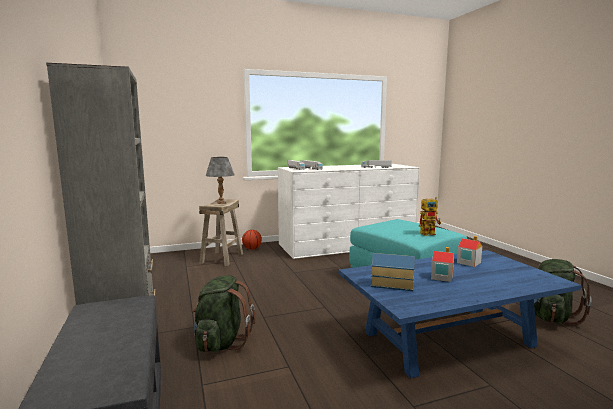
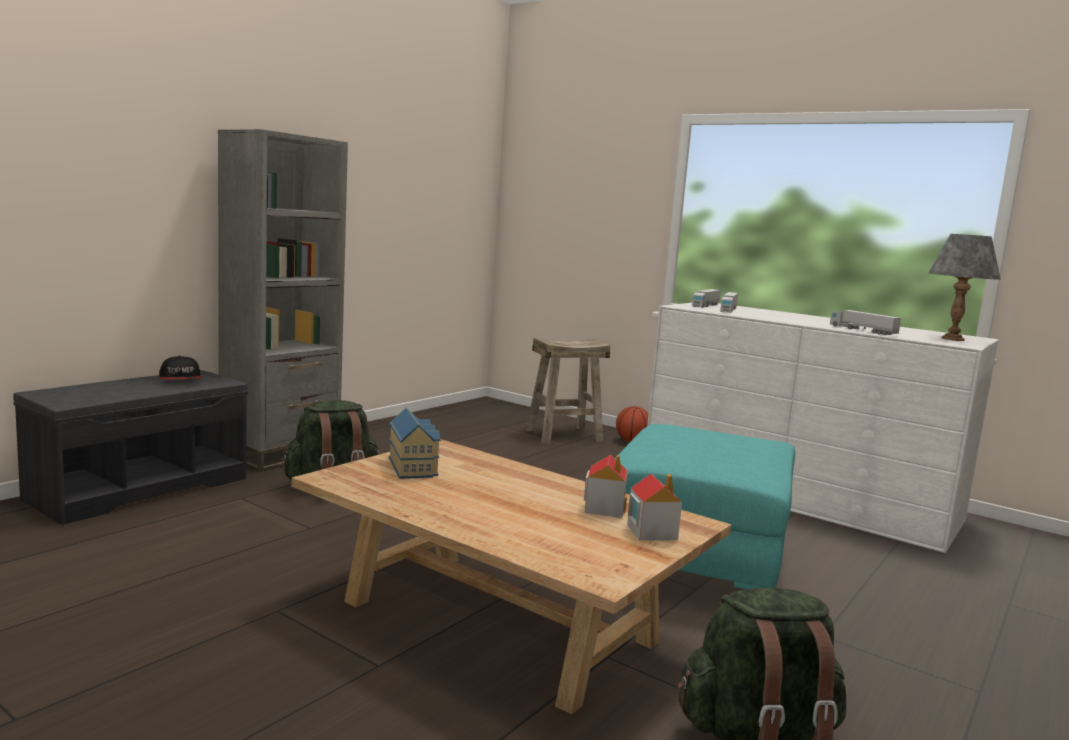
camera: 55 degrees right, 0 degrees up
(101, 317) = (180, 379): none -> cap
(221, 203) = (576, 342): grey table lamp -> grey table lamp (952, 339)
(429, 233) = (694, 460): toy robot -> none
(441, 277) = (489, 492): toy house -> toy house (651, 532)
(448, 339) = (497, 622): blue coffee table -> beige coffee table

